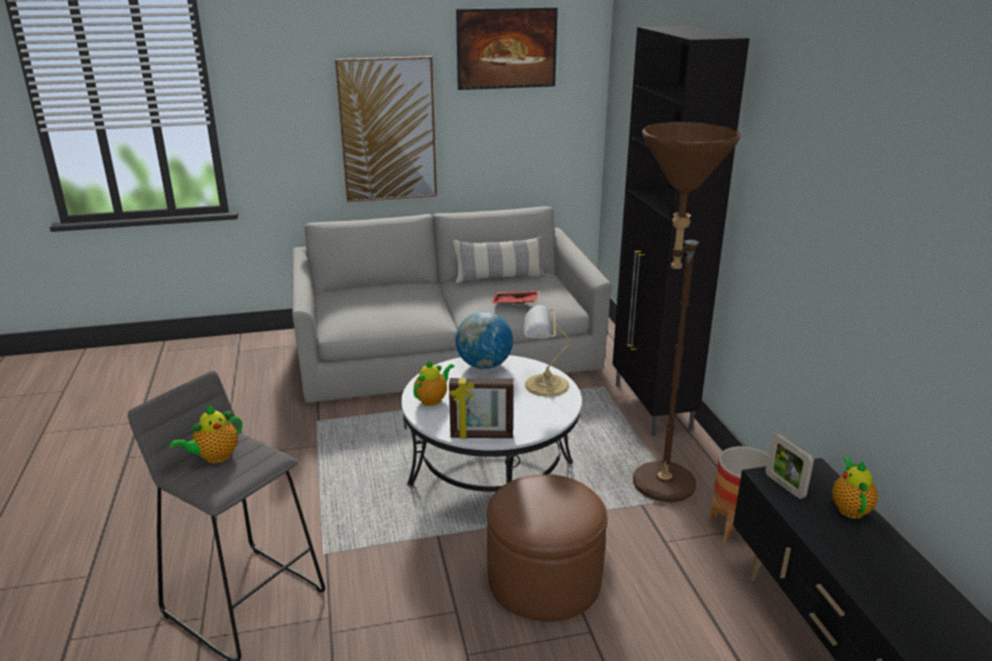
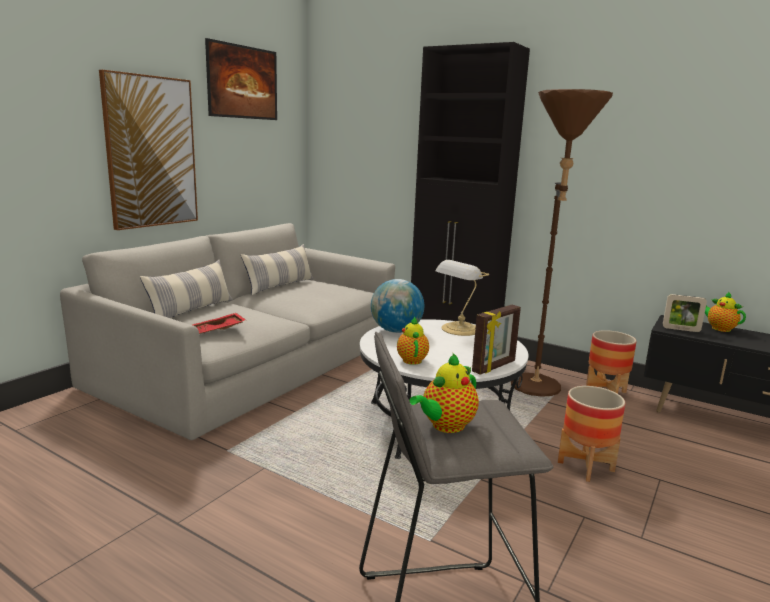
camera: 45 degrees left, 10 degrees down
(215, 457) = (445, 426): teapot -> teapot turned 45 degrees clockwise
(382, 288) = (191, 310): none -> pillow
(515, 303) = (327, 296): red tray -> red tray (217, 330)
(544, 579) = (586, 466): brown ottoman -> planter

